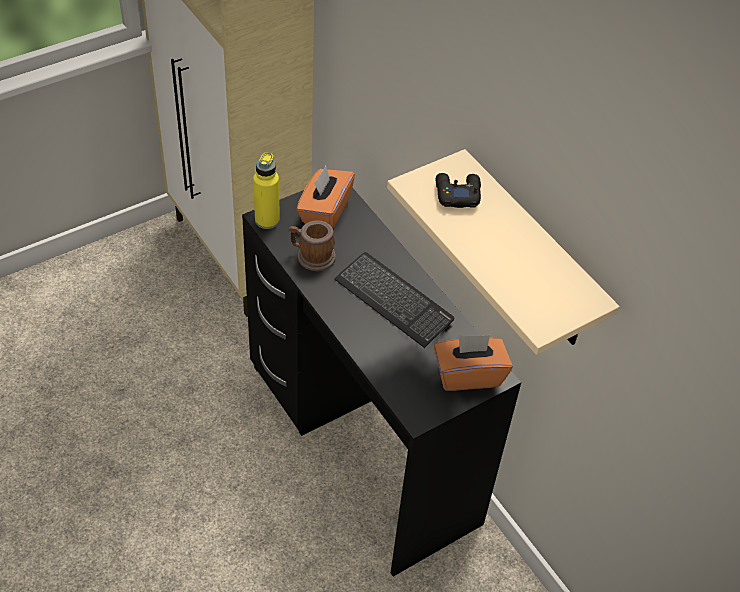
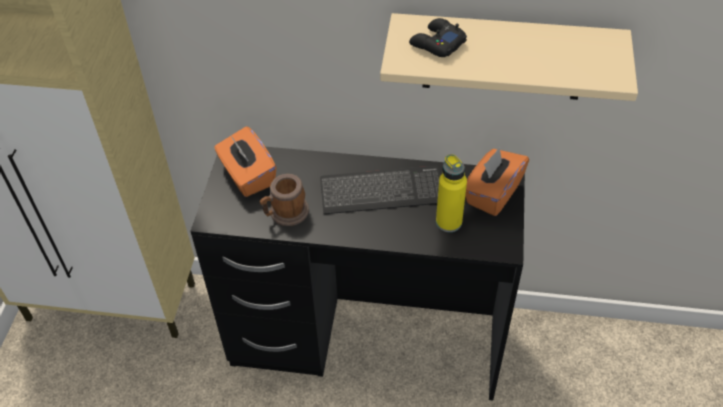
camera: 45 degrees left, 0 degrees up
(267, 220) = (216, 218): yellow bottle -> yellow bottle (448, 222)

